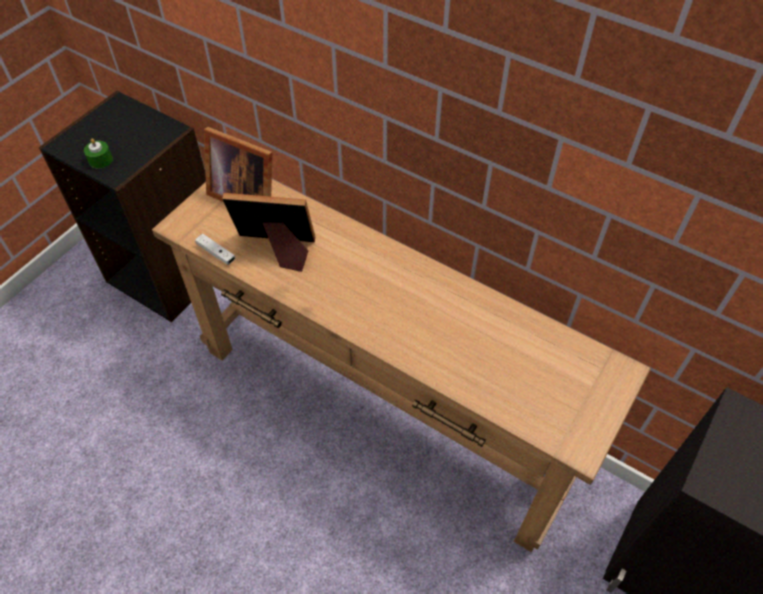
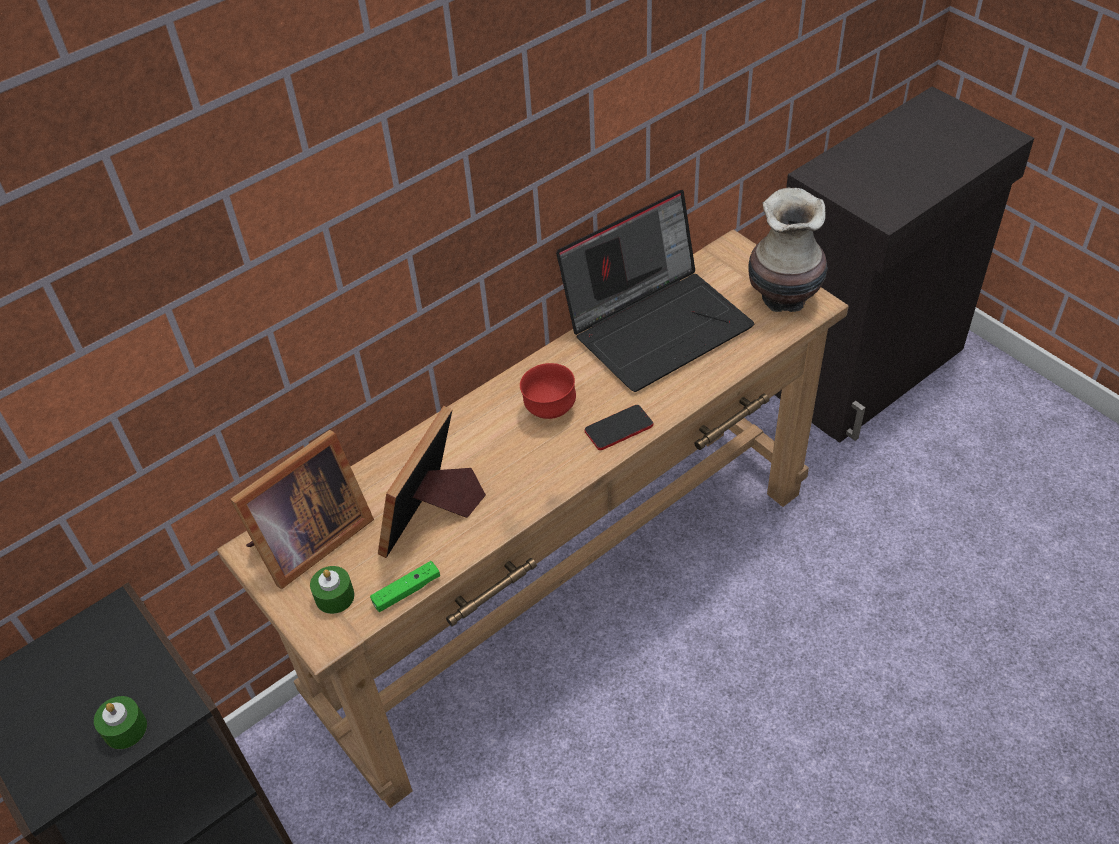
camera: 70 degrees left, 5 degrees down
(206, 220) = (334, 596): none -> green candle
(216, 253) = (406, 591): white game controller -> green game controller
(385, 334) = (619, 428): none -> phone
(389, 288) = (549, 410): none -> red bowl
(505, 335) = (657, 324): none -> laptop
(578, 424) = (785, 298): none -> vase

